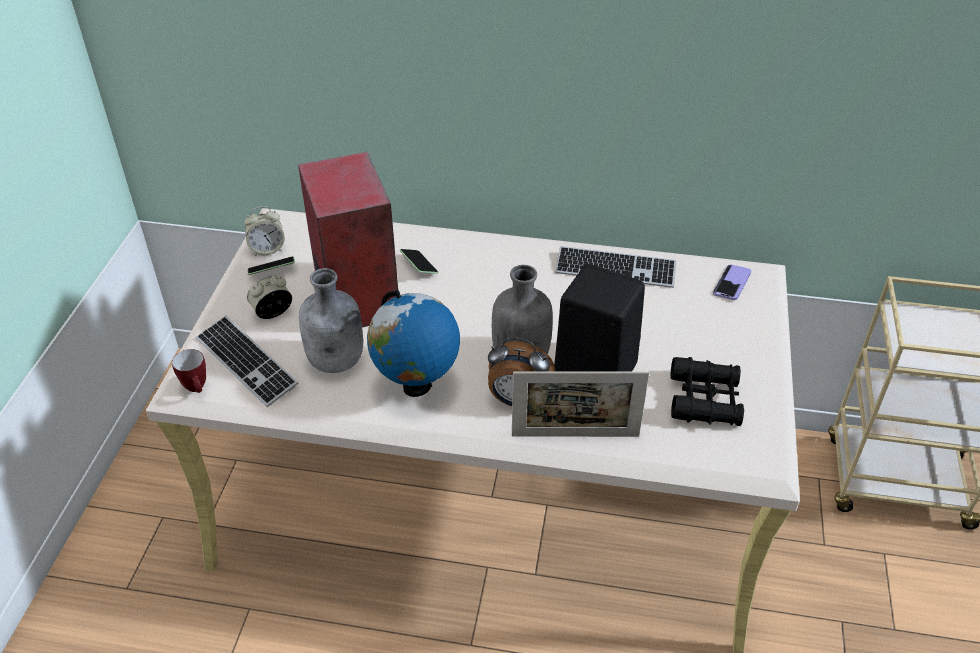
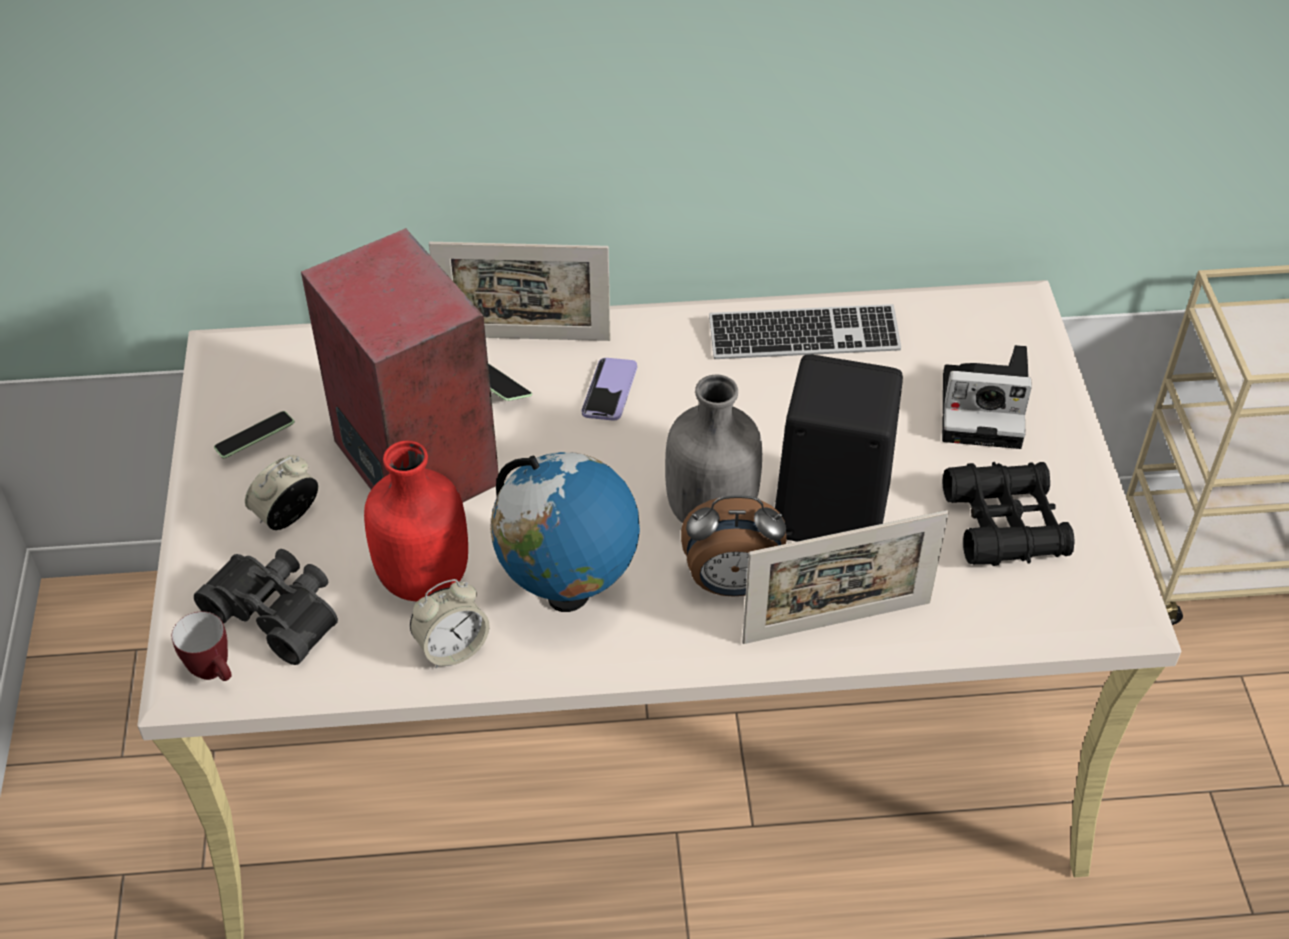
camera: 15 degrees left, 5 degrees up
(246, 363) = (278, 611): keyboard -> black binoculars
(267, 249) = (233, 405): alarm clock -> alarm clock (452, 648)
(337, 361) = (426, 577): grey bottle -> red bottle
(447, 242) = (525, 338): none -> picture frame
(716, 331) = (986, 409): none -> camera
(732, 283) = (984, 327): phone -> phone (609, 391)

